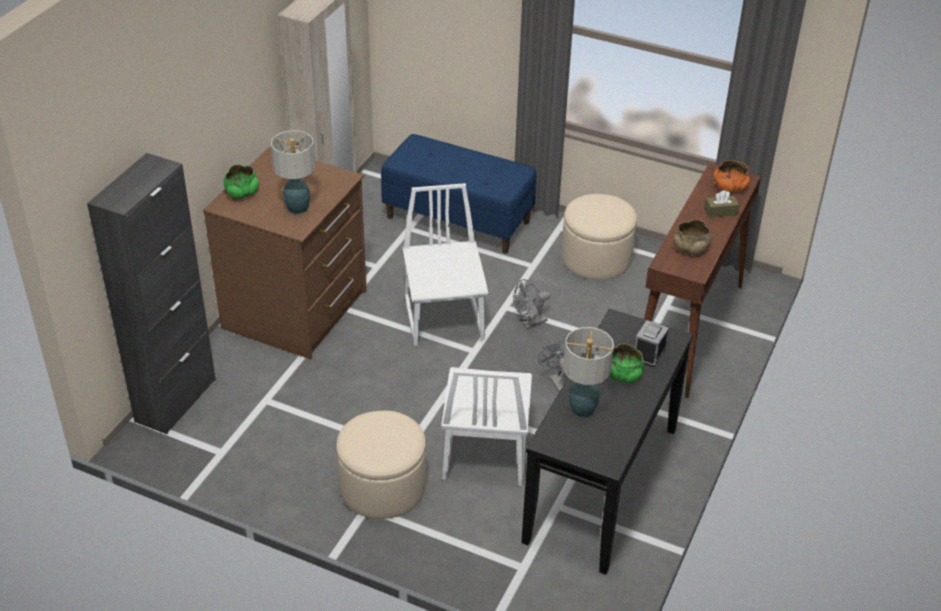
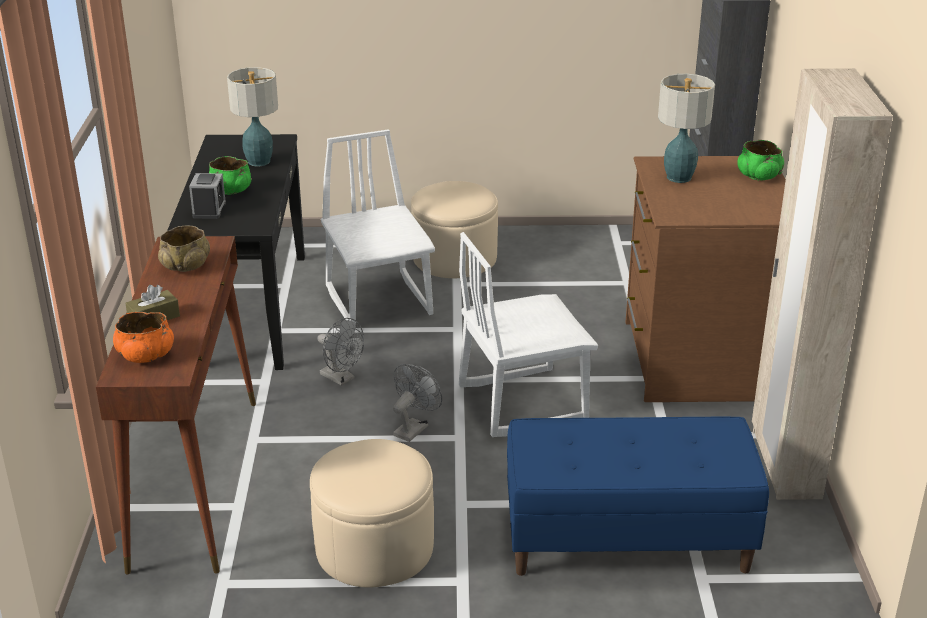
camera: 155 degrees right, 10 degrees down
(445, 318) = (522, 402): white chair -> white chair turned 105 degrees clockwise

